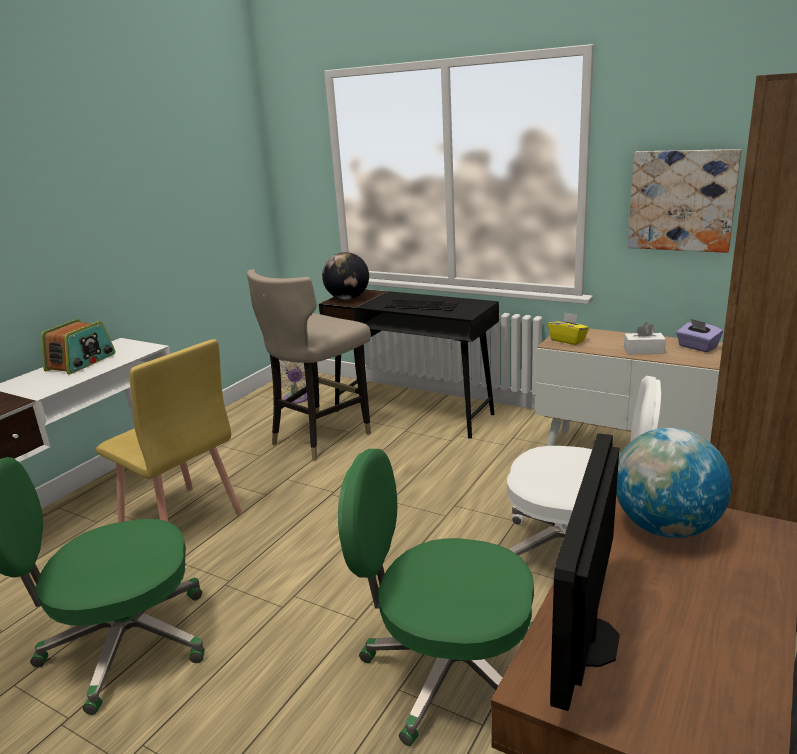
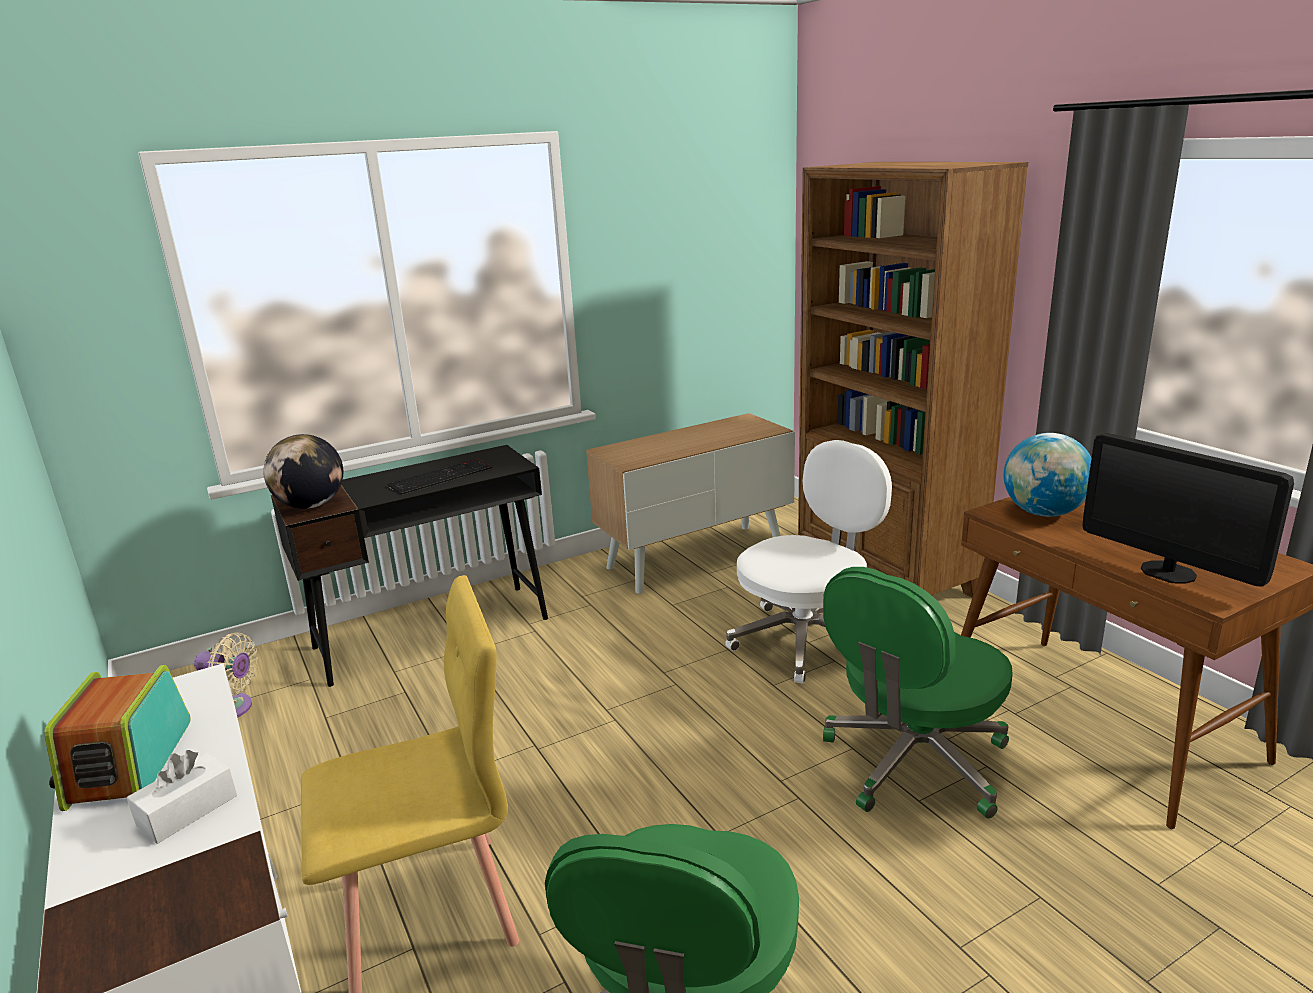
camera: 60 degrees left, 0 degrees up
(81, 362) = (128, 764): radio -> radio turned 150 degrees counterclockwise
(320, 436) = (381, 718): beige stool -> none
(568, 340) = (631, 457): yellow tissue box -> none
(643, 351) = (704, 442): white tissue box -> white tissue box (187, 810)
(682, 200) = (660, 291): picture -> none
(697, 347) = (727, 426): purple tissue box -> none

